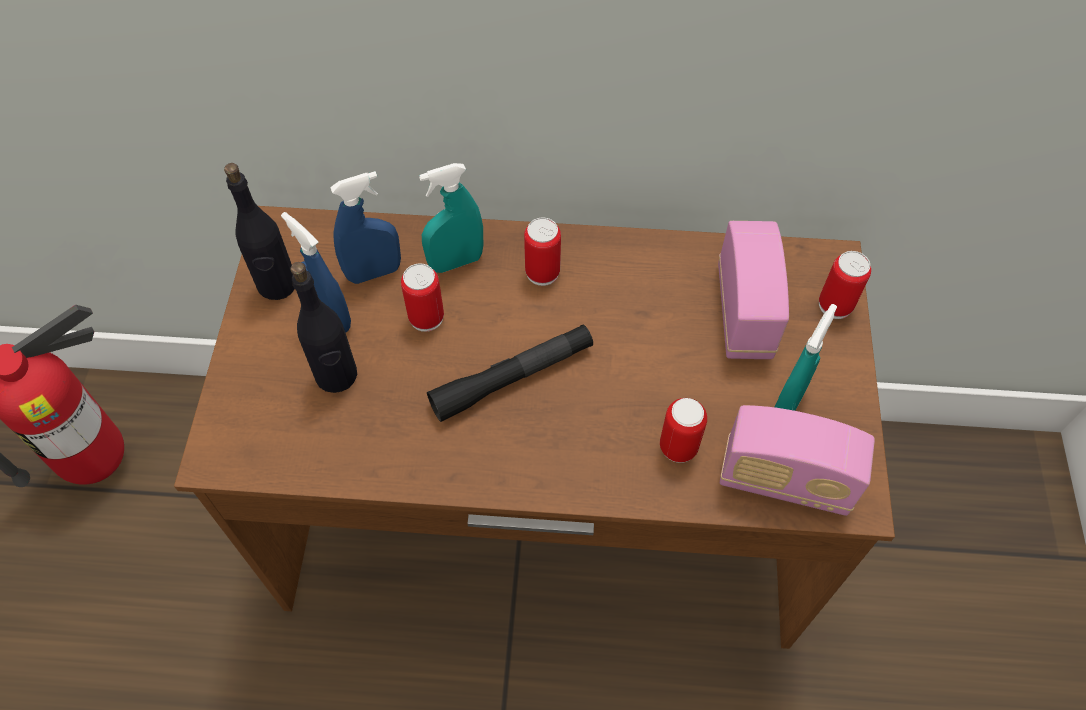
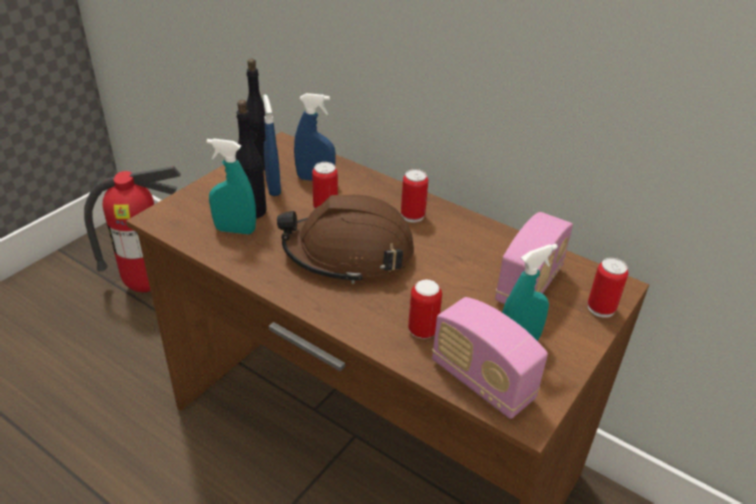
camera: 30 degrees right, 20 degrees down
(456, 262) = (365, 192): turquoise spray bottle -> turquoise spray bottle (235, 230)
(512, 378) = (349, 253): black flashlight -> brown hard hat

